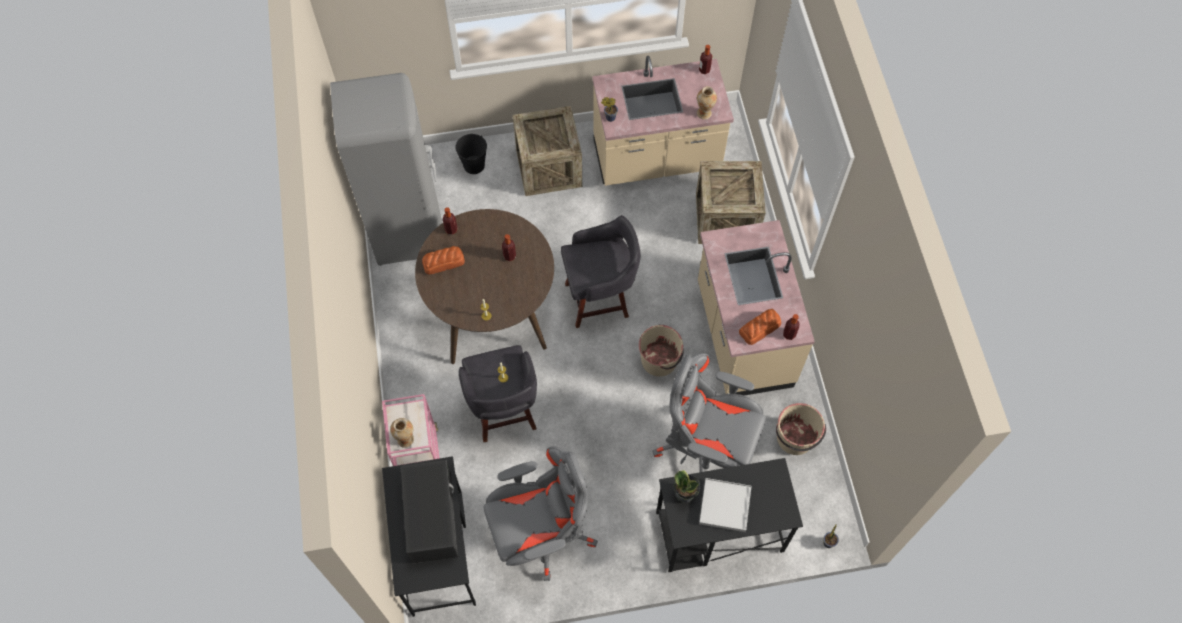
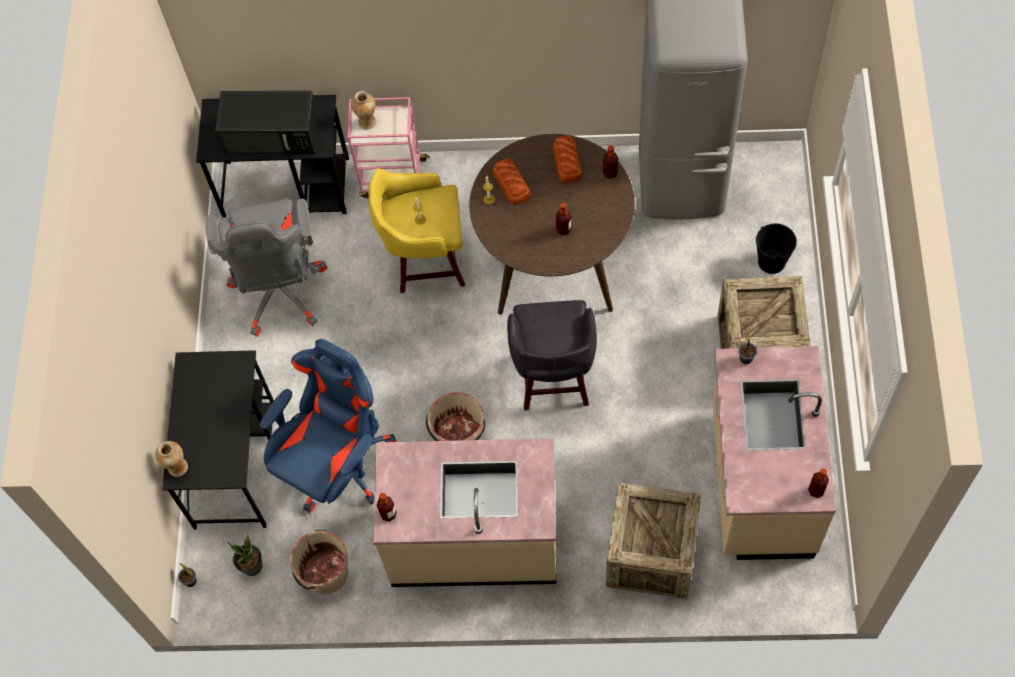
camera: 105 degrees right, 0 degrees up
(504, 413) = (426, 262): grey stool -> yellow stool
(685, 493) = (232, 373): potted plant -> potted plant (252, 566)
(704, 113) = (740, 476): vase -> vase (177, 467)
(707, 448) = (336, 470): grey office chair -> blue office chair
(724, 506) = (207, 411): white tray -> none
(760, 328) = (404, 482): bread -> bread (511, 185)

